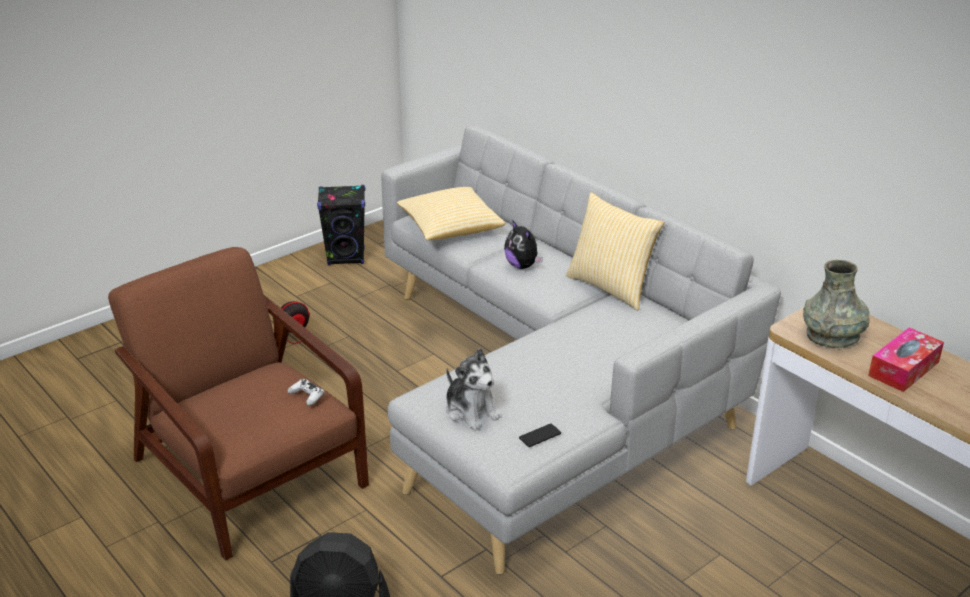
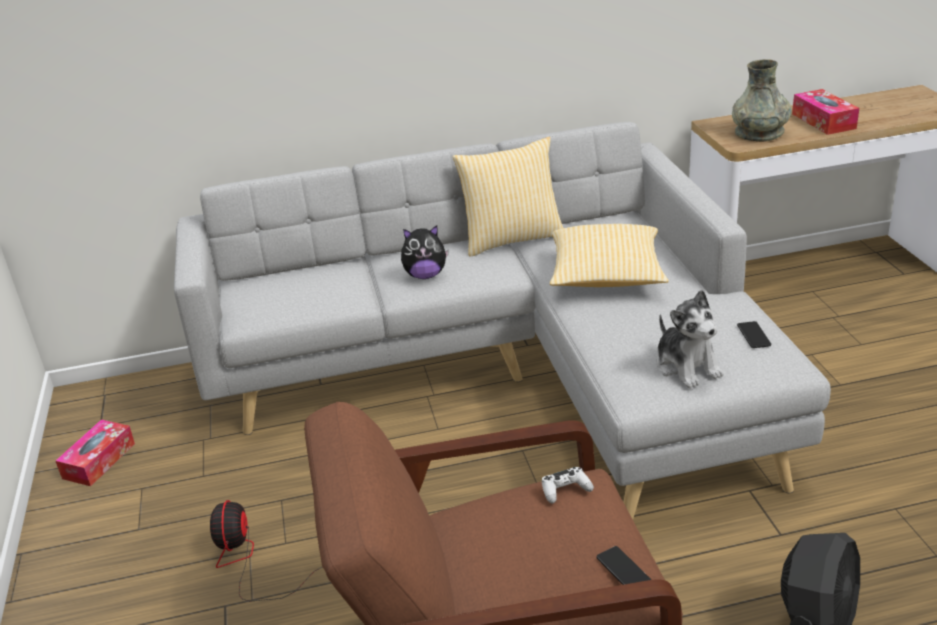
camera: 60 degrees left, 0 degrees up
(239, 436) = (623, 570): none -> phone
(346, 257) = (99, 461): black speaker -> tissue box
(450, 228) = (296, 301): pillow -> pillow (606, 276)
(471, 411) = (687, 366): plush toy -> plush toy turned 75 degrees clockwise

